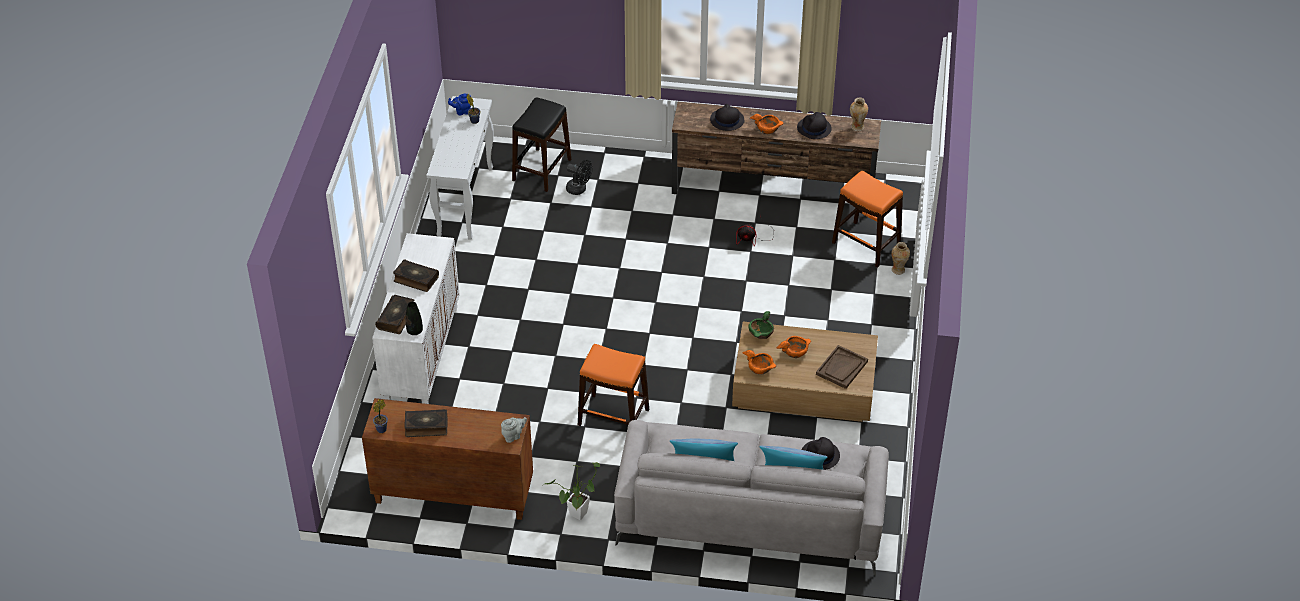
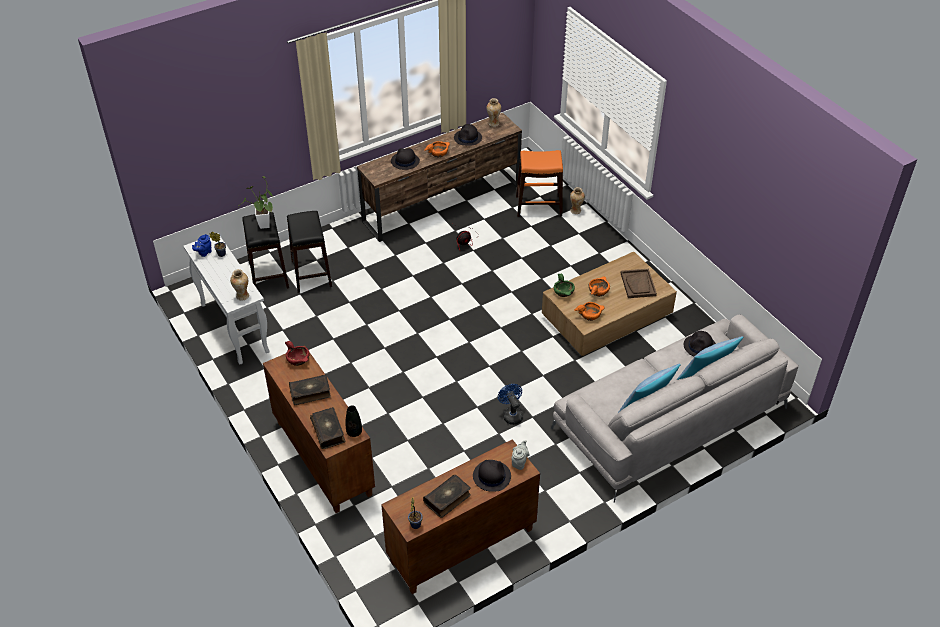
camera: 40 degrees left, 0 degrees up
(421, 354) = (322, 458): white cabinet -> brown cabinet
(436, 247) = (298, 359): none -> red bowl
(452, 168) = (242, 296): none -> vase
(479, 432) = (491, 476): none -> black hat
(576, 517) = (566, 501): potted plant -> potted plant (264, 227)
(579, 189) = (311, 273): black fan -> black stool
(613, 417) = (511, 414): orange stool -> blue fan

